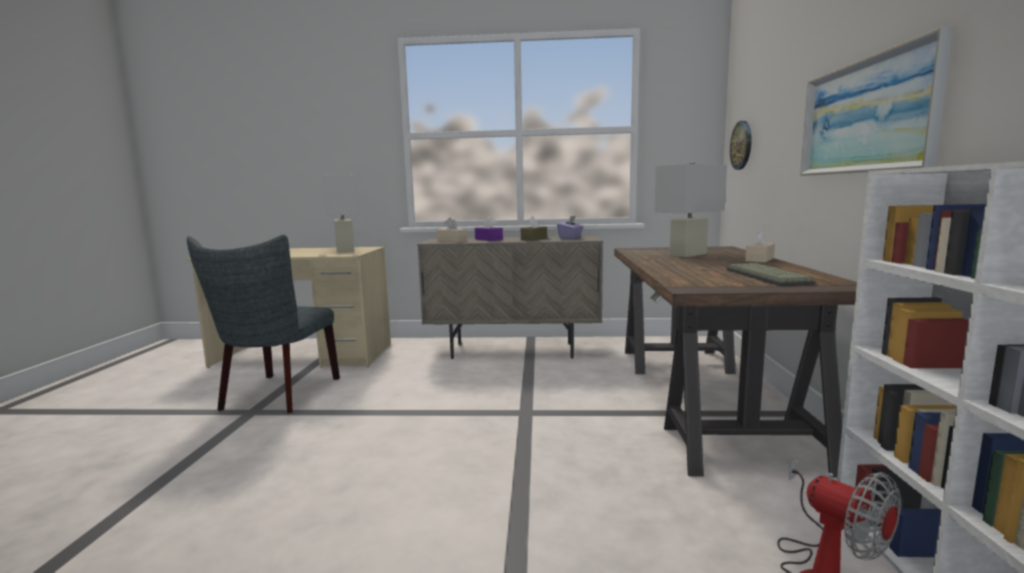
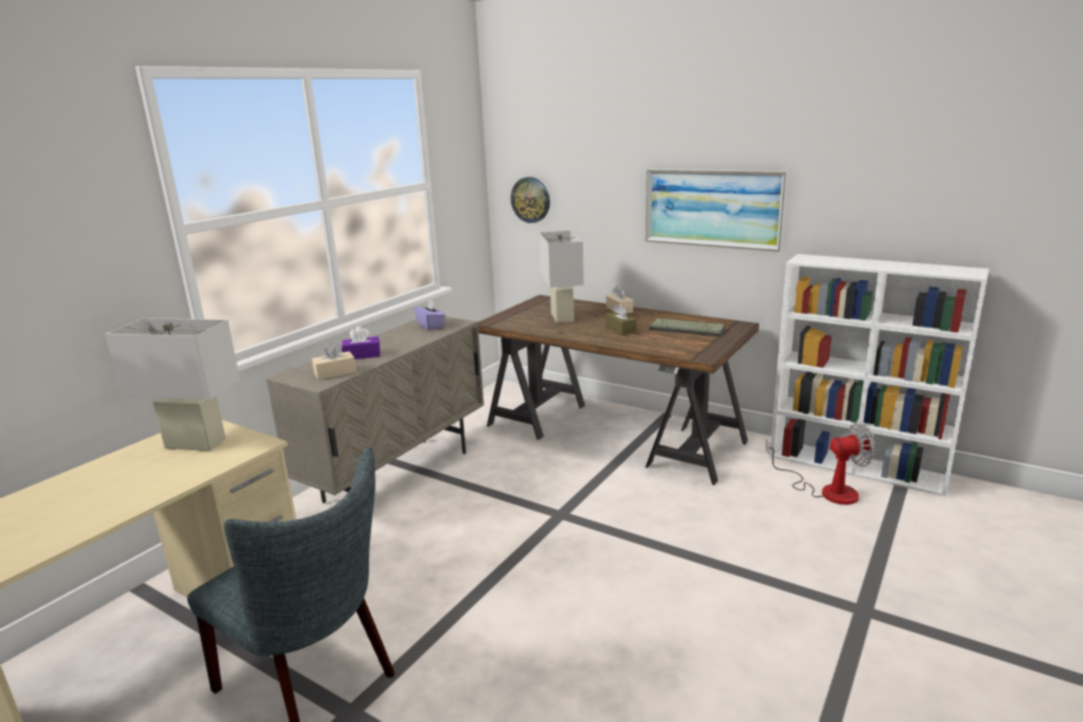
camera: 60 degrees left, 10 degrees up
(534, 239) = (408, 339): brown tissue box -> brown tissue box (620, 329)

